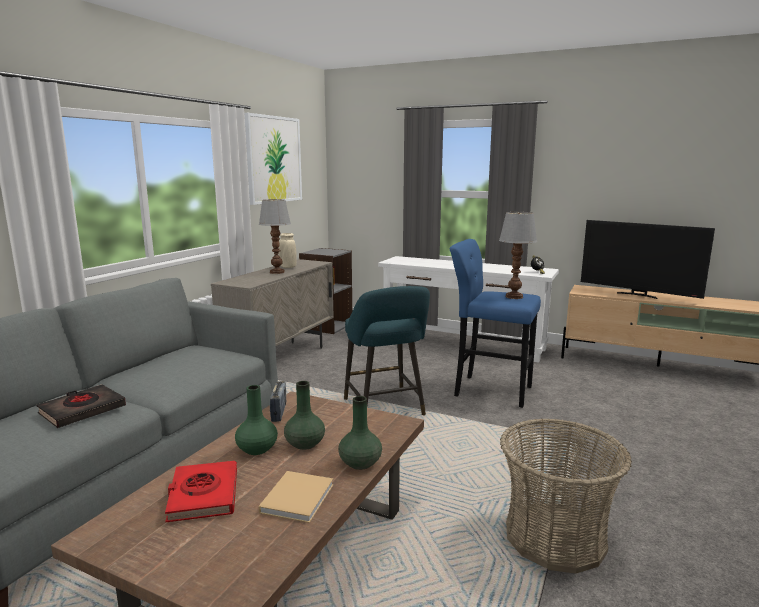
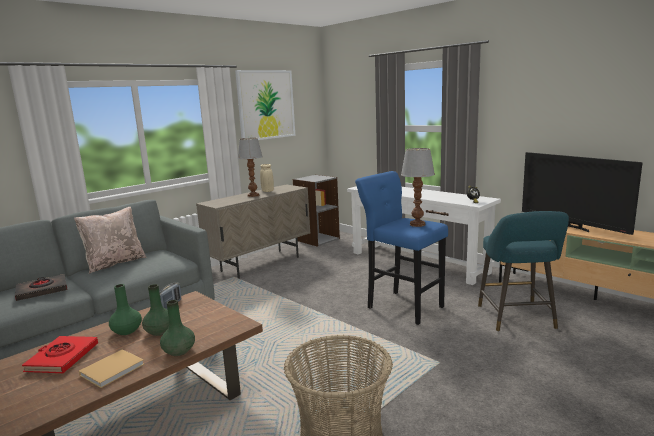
camera: 20 degrees right, 0 degrees up
(150, 366) = (115, 263): none -> beige pillow
(385, 409) = (302, 313): turquoise stool -> turquoise stool (517, 319)

